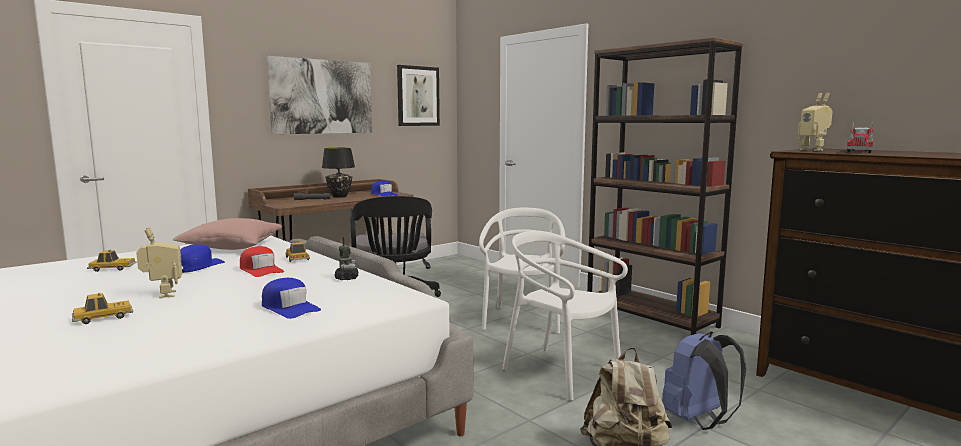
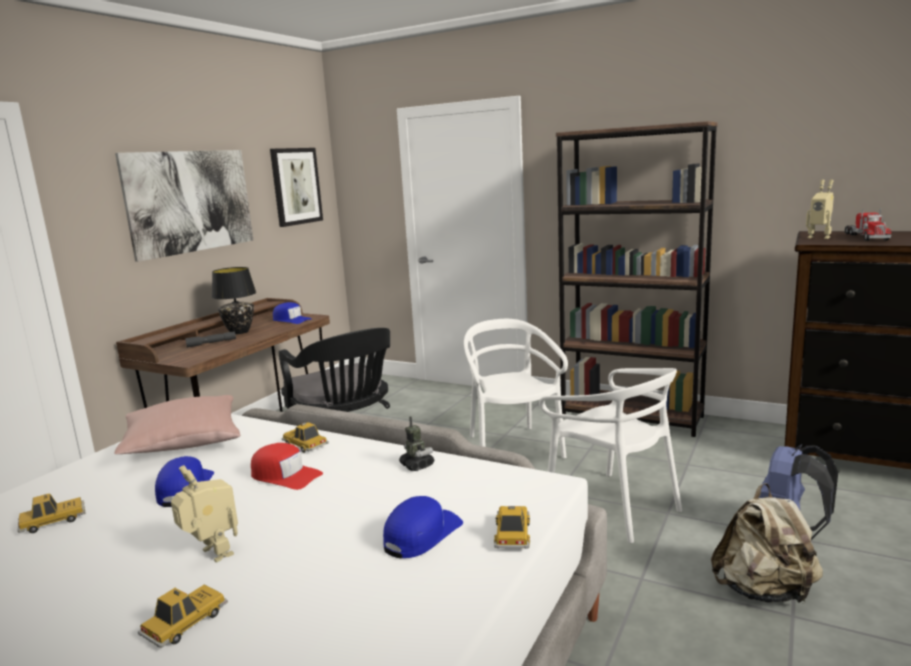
camera: 20 degrees left, 5 degrees up
(289, 308) = (422, 534): blue cap -> blue cap turned 75 degrees counterclockwise
(344, 318) = (512, 534): none -> toy car
(561, 371) = (613, 507): white chair -> white chair turned 150 degrees counterclockwise

